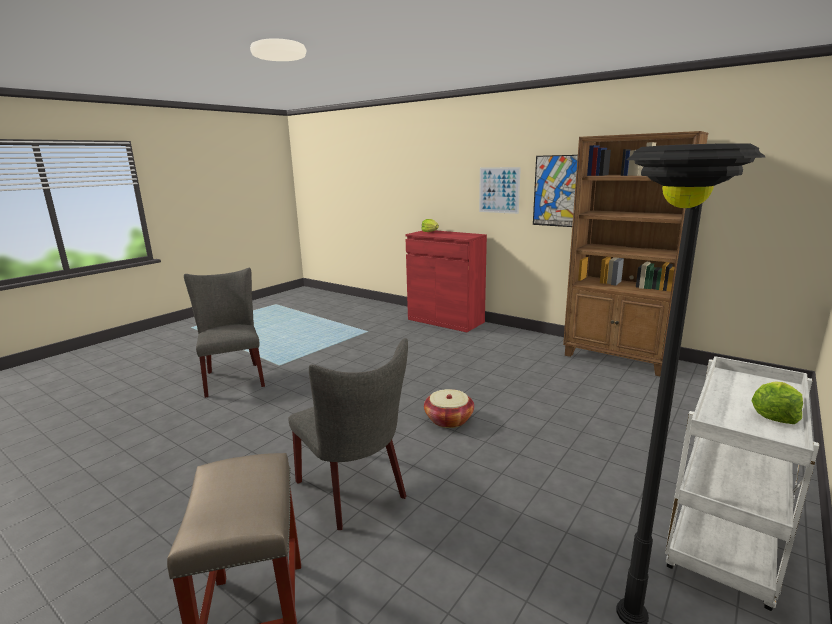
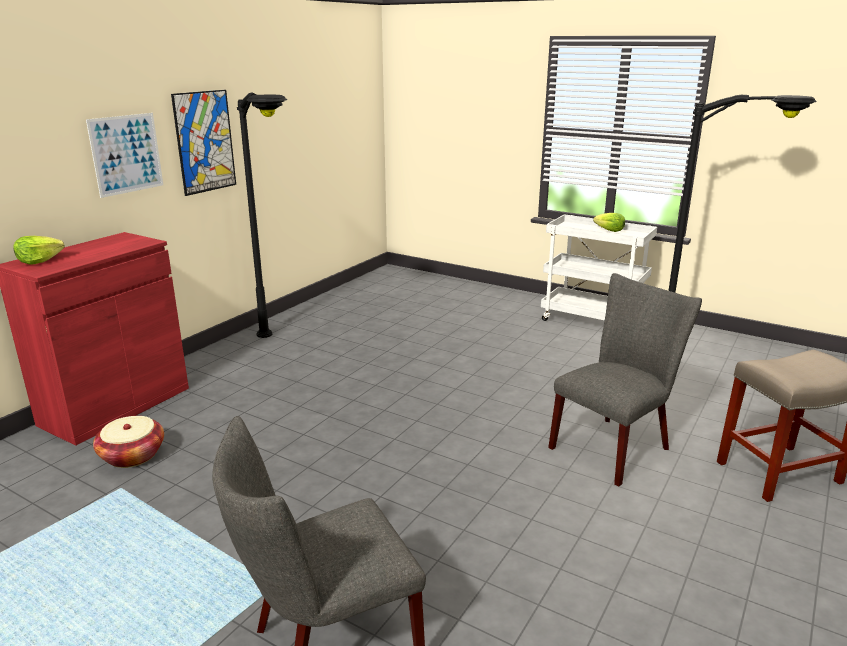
camera: 95 degrees left, 5 degrees up
(448, 419) = (466, 401): basket -> basket (132, 456)
(525, 350) = (281, 353): none -> black floor lamp
(617, 358) = (320, 311): brown bookcase -> none

